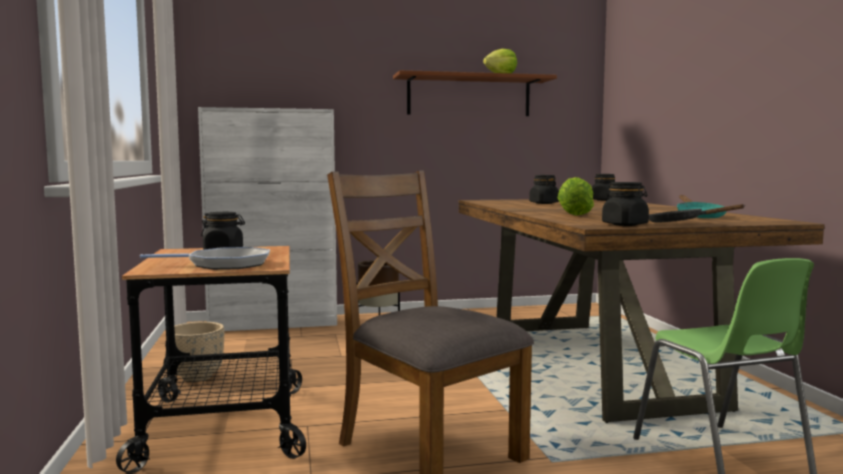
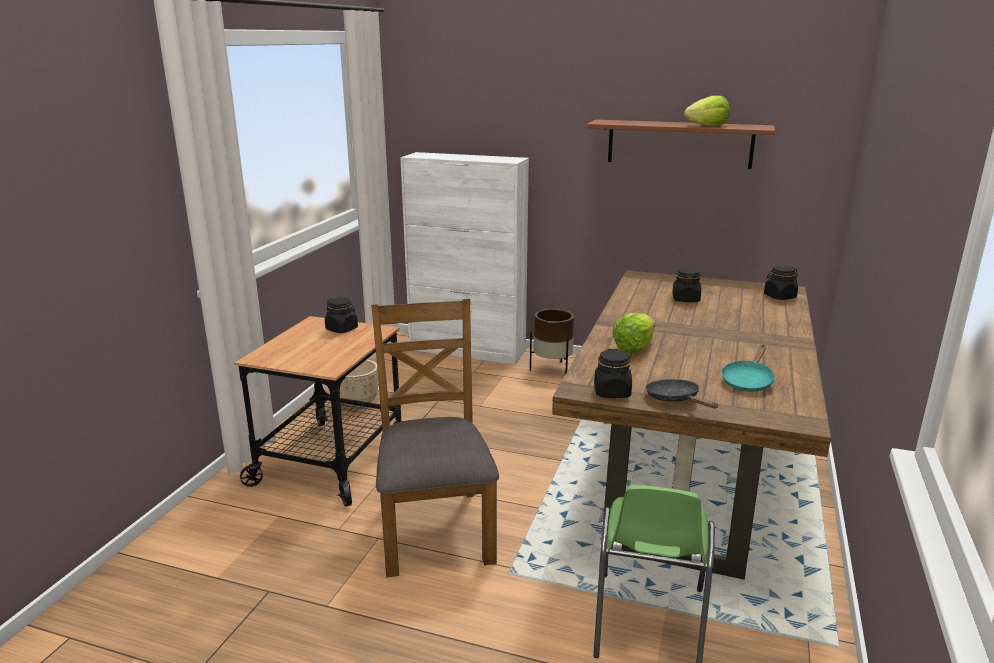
camera: 30 degrees right, 15 degrees up
(224, 264) = (310, 357): frying pan -> none

